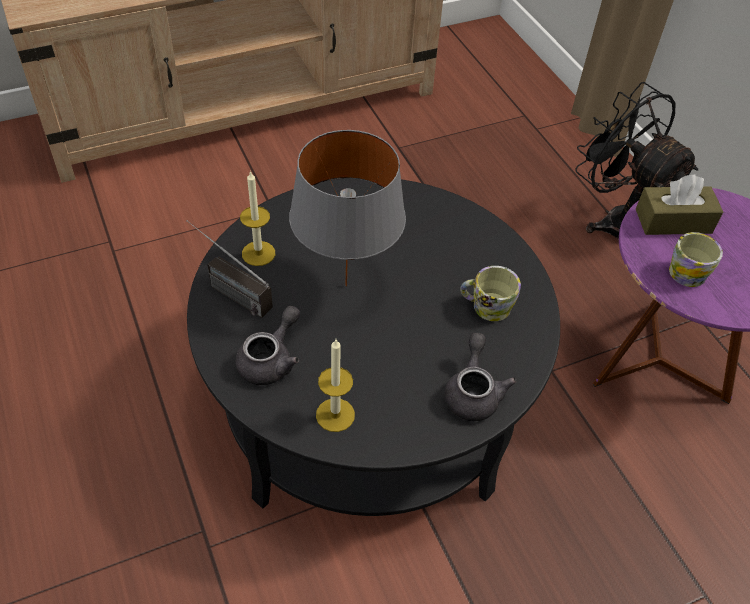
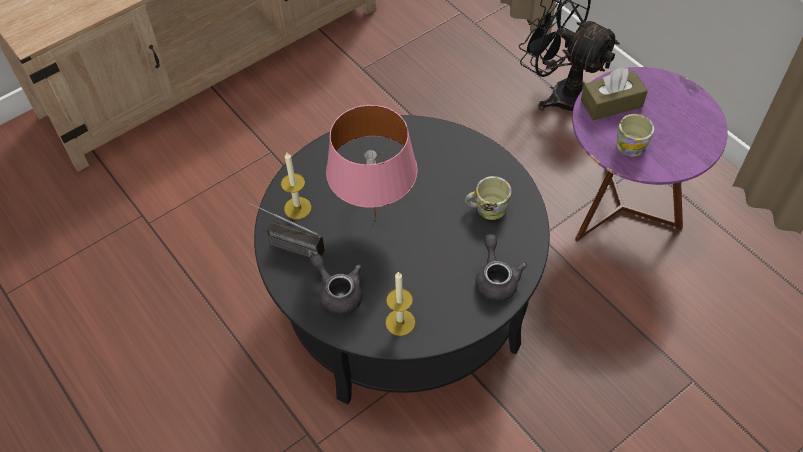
camera: 10 degrees left, 5 degrees up
(271, 360) = (338, 293): grey teapot -> grey teapot turned 60 degrees counterclockwise
(346, 284) = (375, 217): grey table lamp -> pink table lamp

